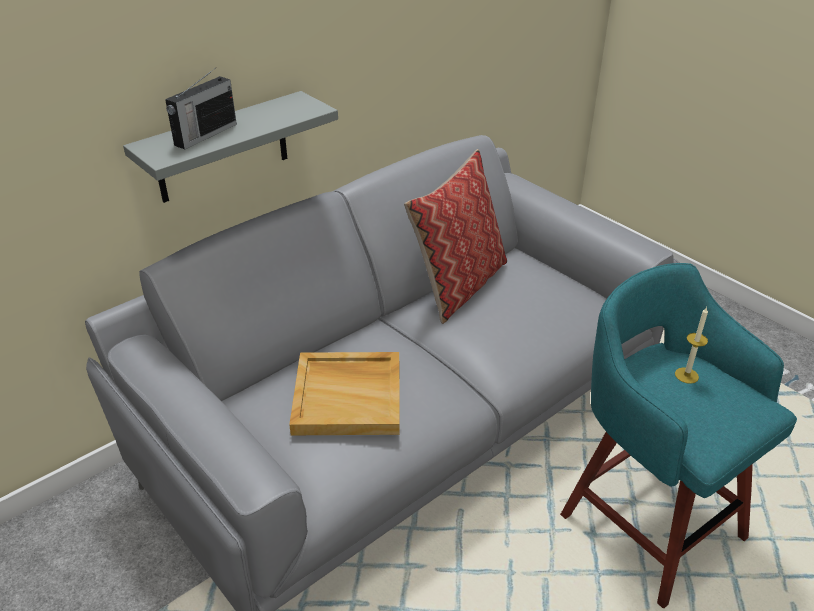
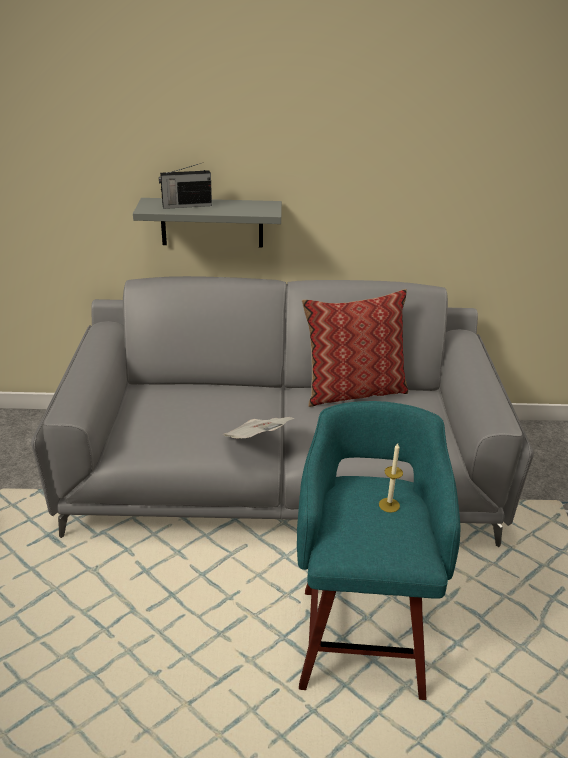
camera: 40 degrees right, 5 degrees down
(349, 396) = (195, 413): beige tray -> none
(450, 389) = (257, 442): none -> newspaper

